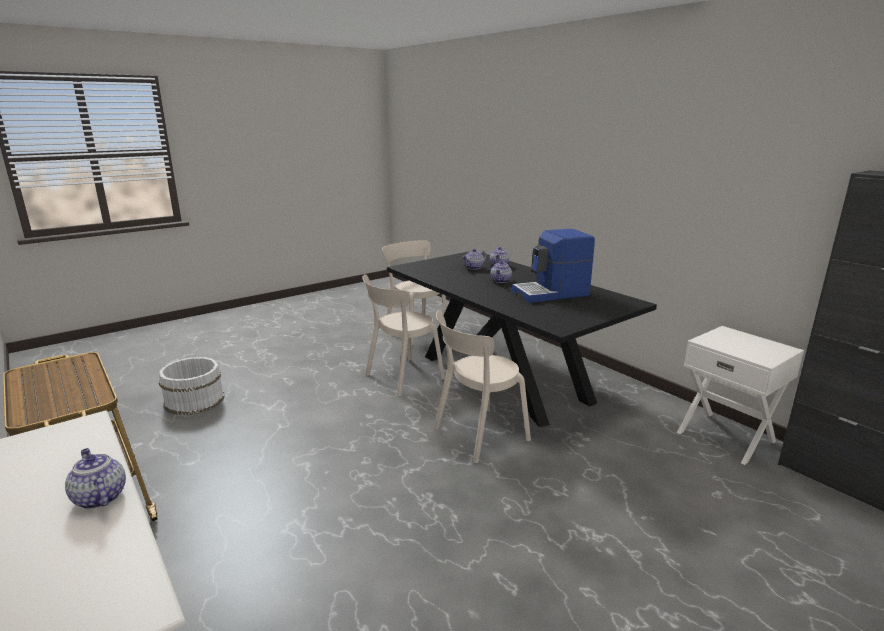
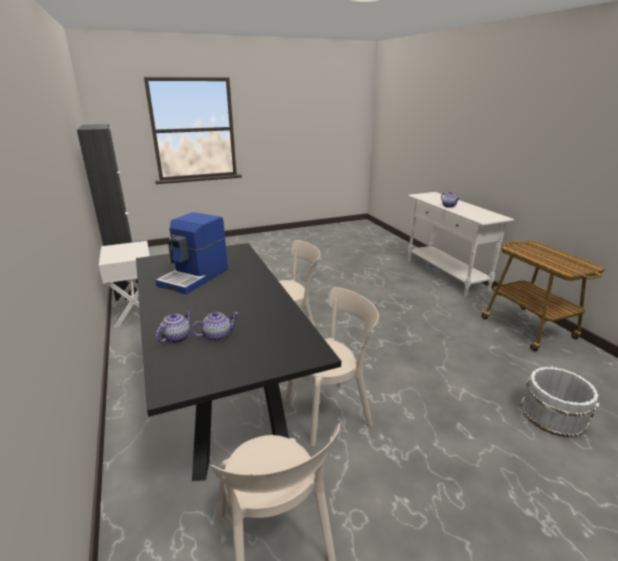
camera: 165 degrees left, 5 degrees up
(501, 281) = (217, 301): teapot -> none
(551, 293) = (195, 277): coffee machine -> coffee machine turned 120 degrees clockwise

